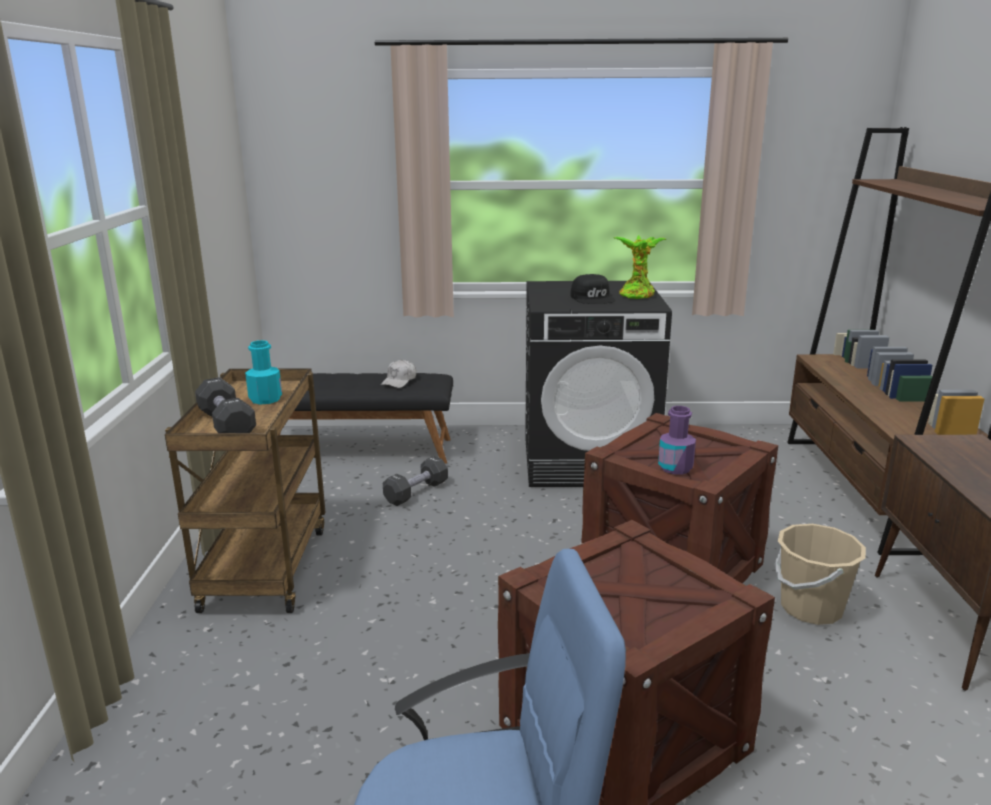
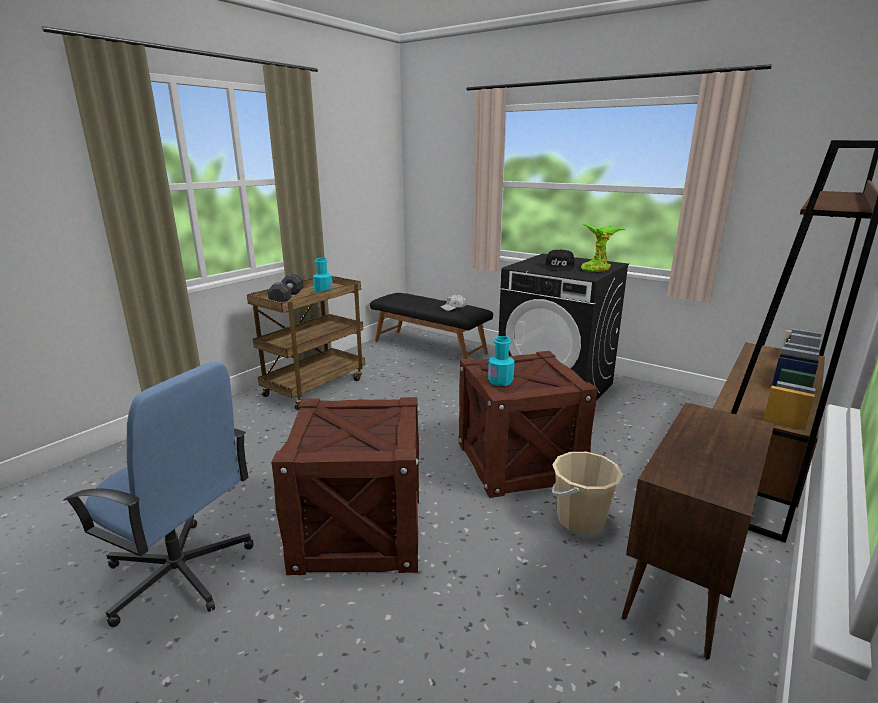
camera: 35 degrees right, 0 degrees up
(416, 492) = (430, 375): black dumbbell -> none
(675, 468) = (500, 381): purple bottle -> turquoise bottle

